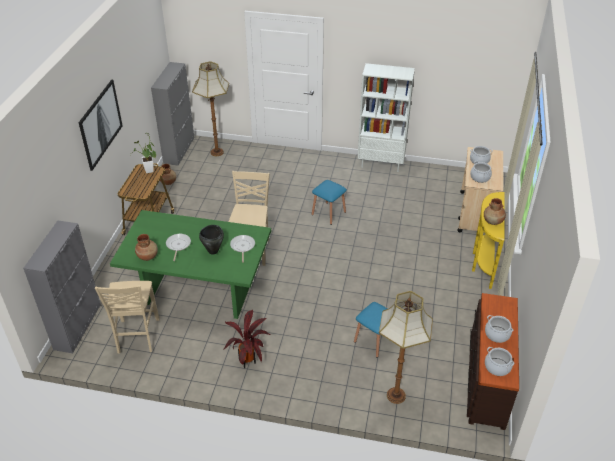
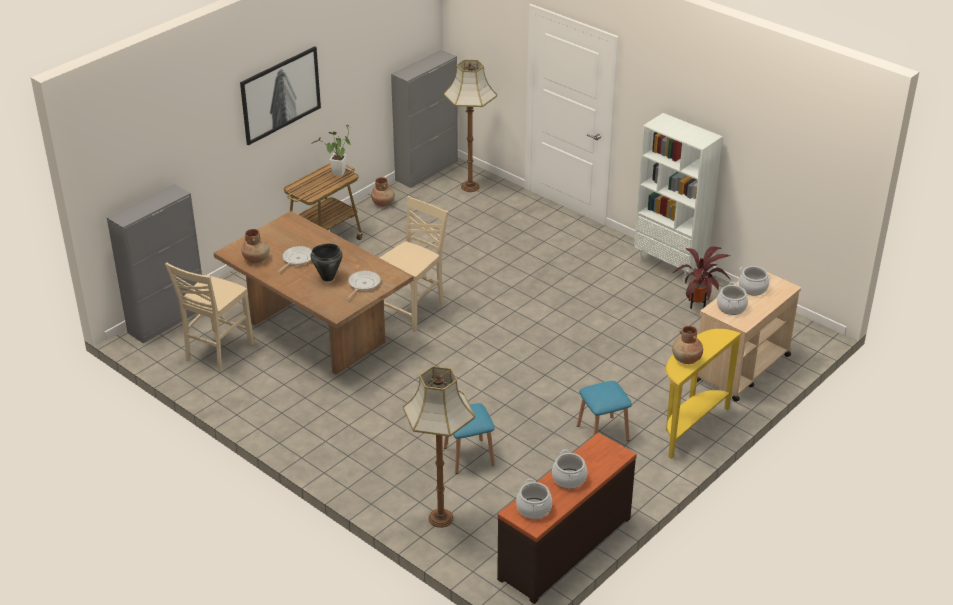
camera: 30 degrees right, 5 degrees down
(198, 292) = (317, 333): green dining table -> brown dining table
(249, 361) = (311, 420): potted plant -> potted plant (699, 305)
(328, 213) = (544, 301): blue stool -> blue stool (602, 433)

